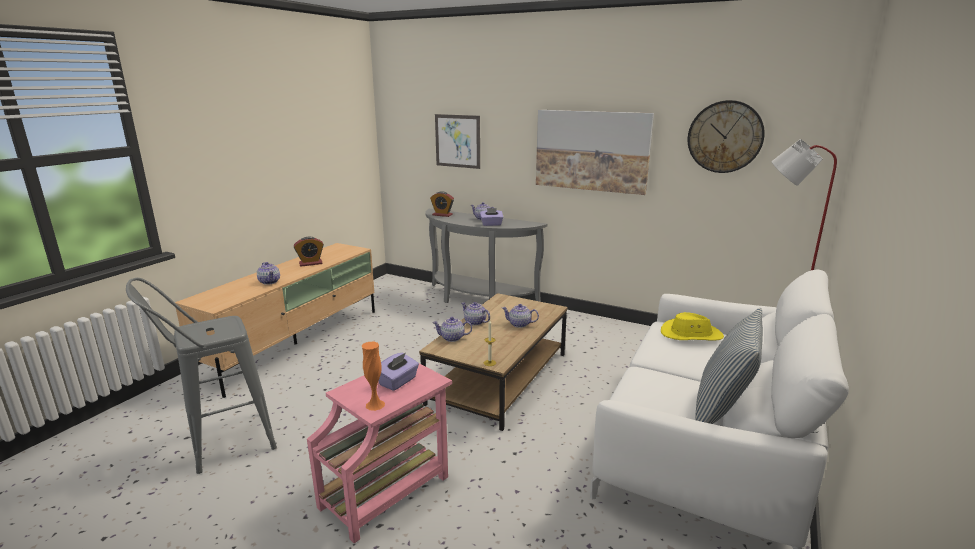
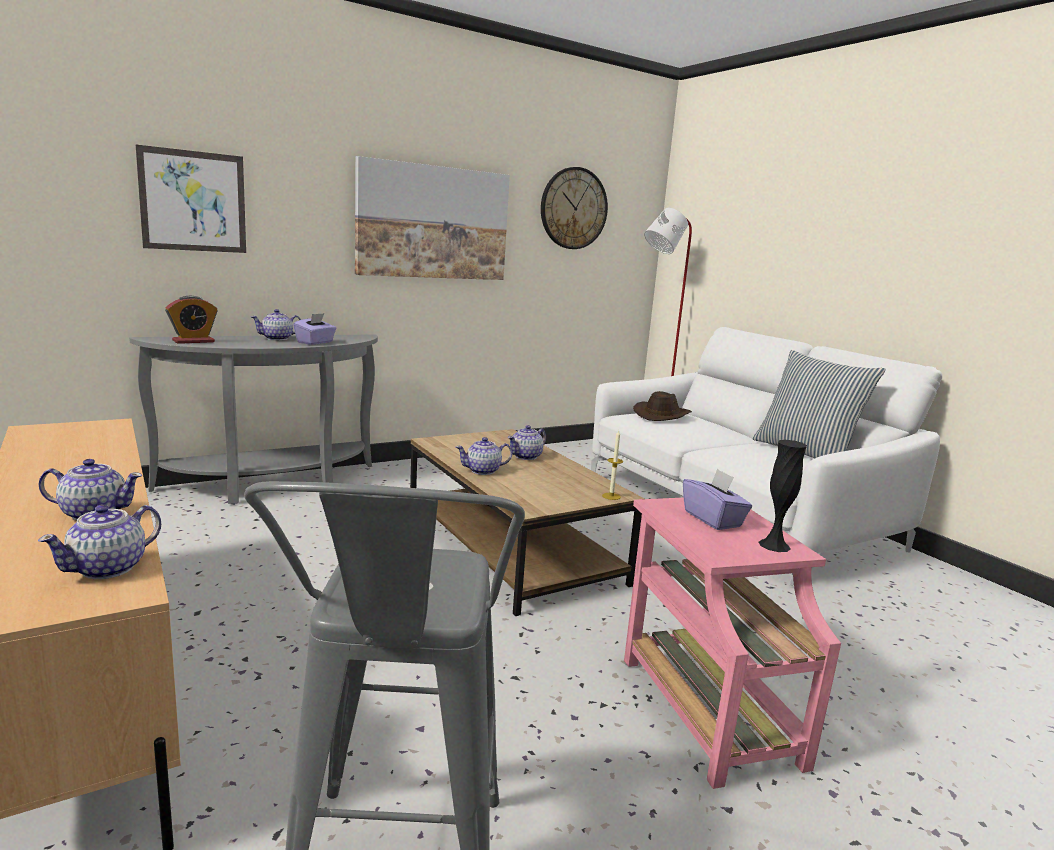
camera: 60 degrees left, 5 degrees down
(310, 263) = (79, 464): alarm clock -> none
(375, 405) = (774, 545): orange vase -> black vase
(452, 338) = (513, 493): teapot -> teapot (109, 568)
(690, 334) = (662, 415): yellow hat -> brown hat

